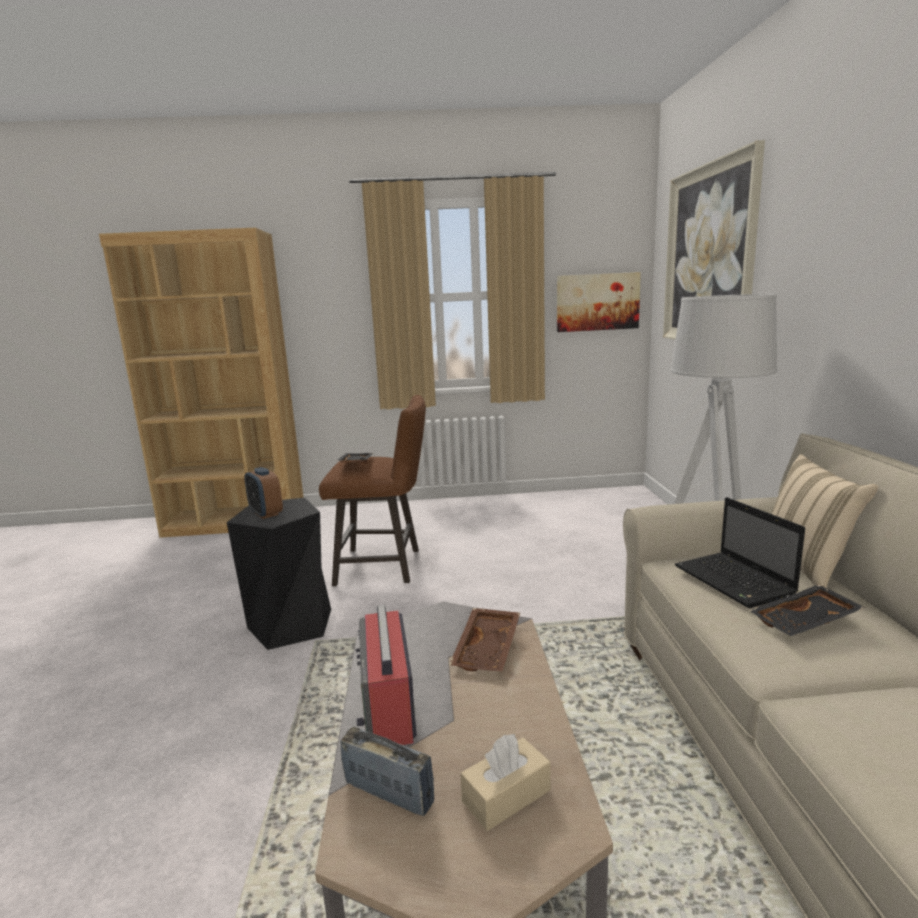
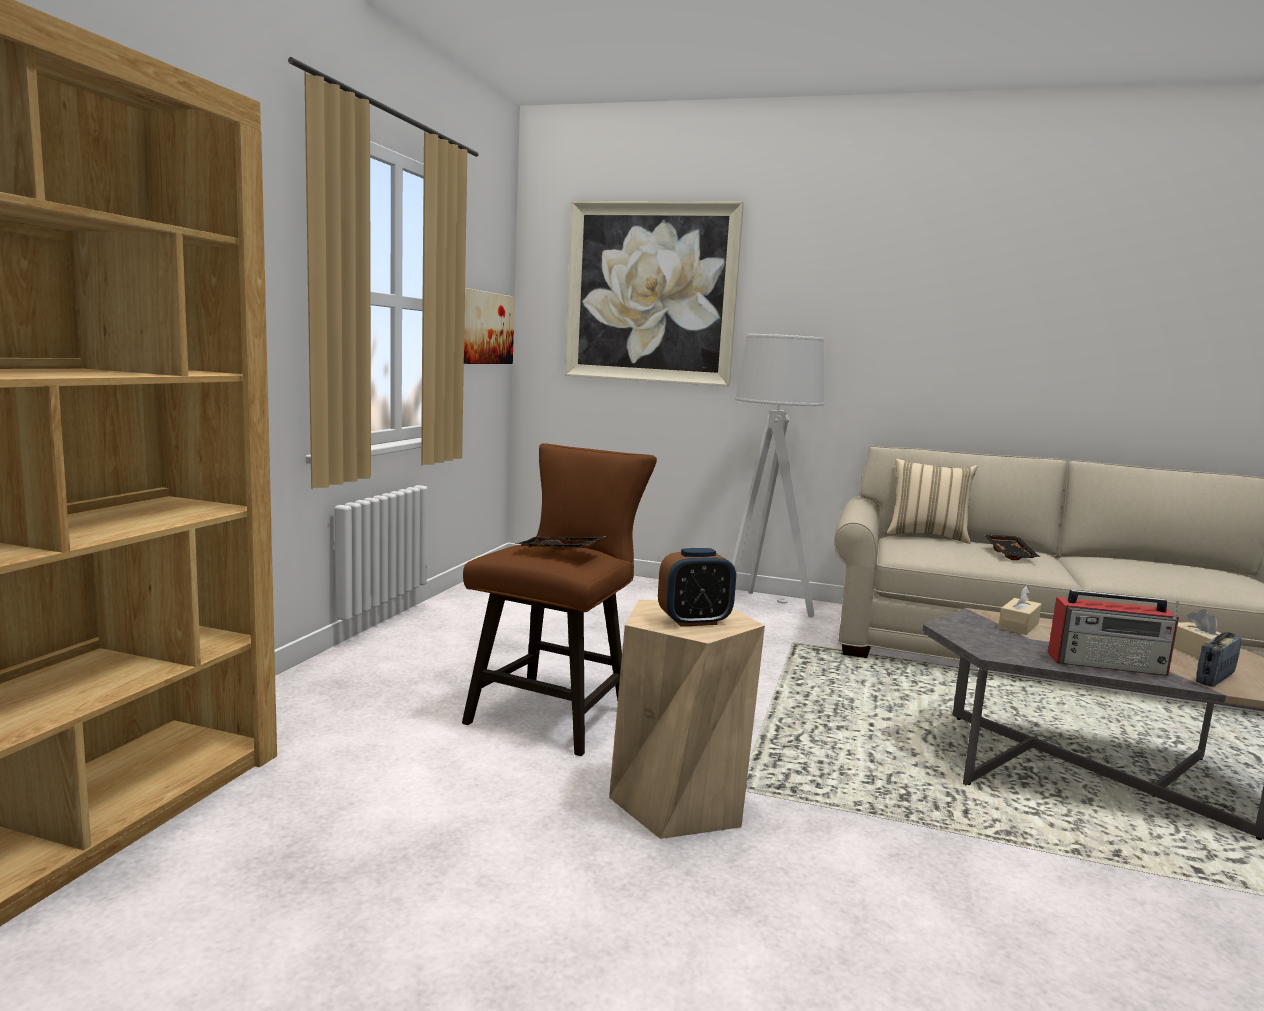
camera: 70 degrees left, 5 degrees down
(291, 624) = (678, 801): black stool -> beige stool
(488, 649) = (1018, 626): brown tray -> beige tissue box
(735, 581) = (948, 550): laptop -> none

